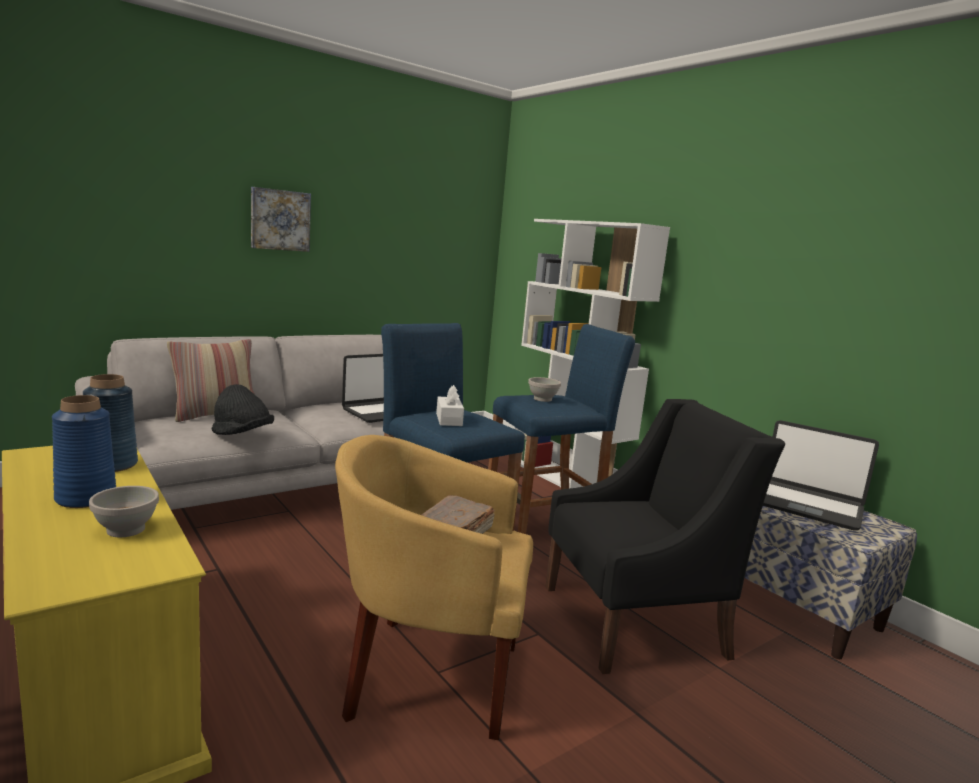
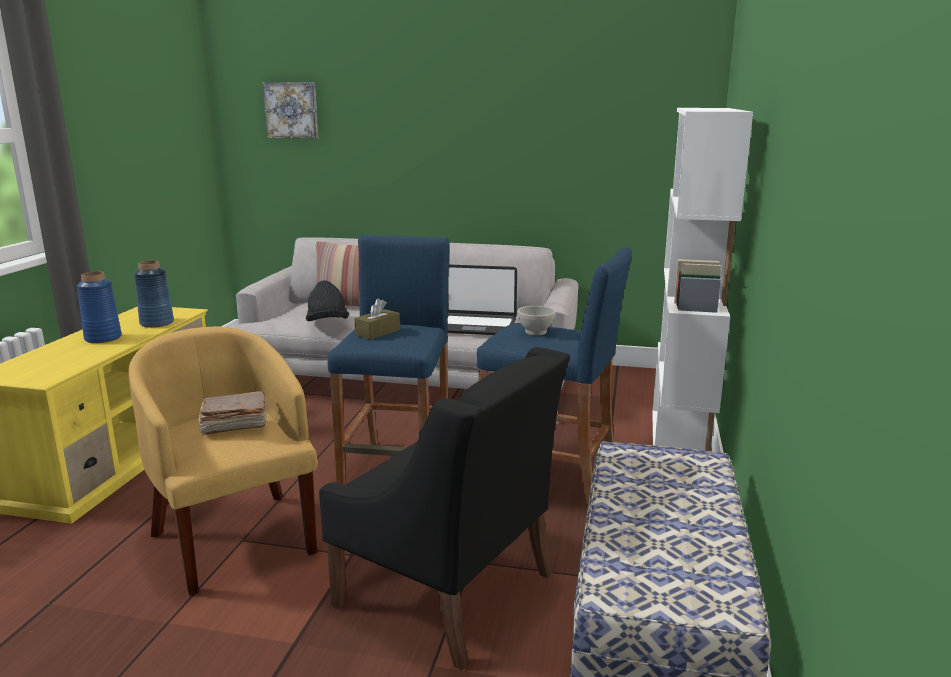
camera: 50 degrees right, 5 degrees up
(127, 530) = (74, 358): white bowl -> none
(280, 220) = (444, 130): picture -> picture (292, 110)
(449, 419) = (378, 332): white tissue box -> brown tissue box
(807, 506) = (672, 540): laptop -> none

